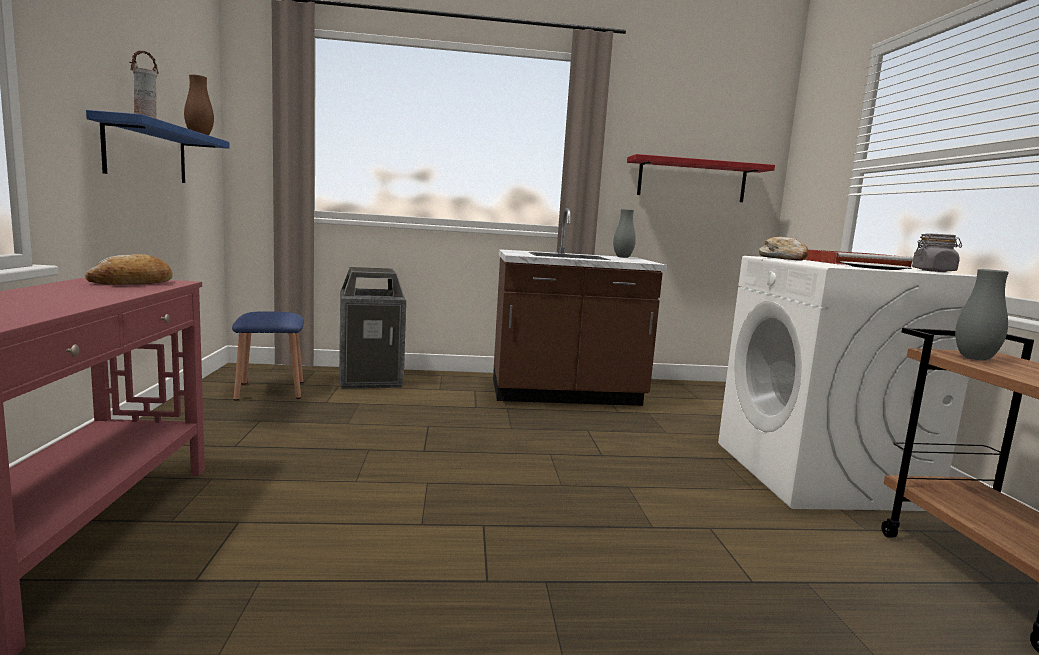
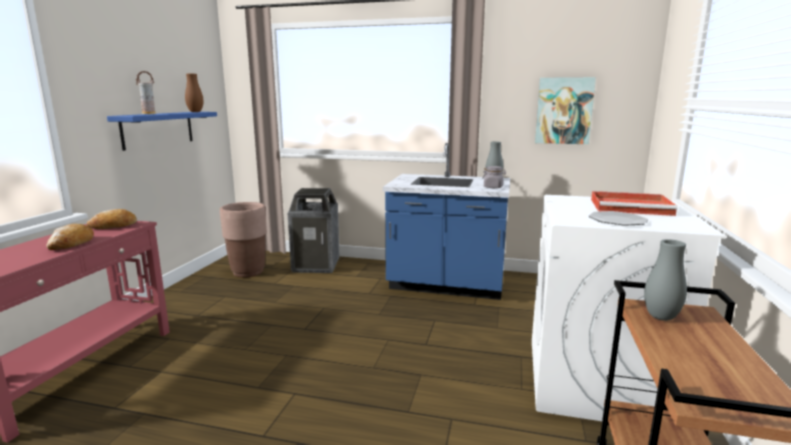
camera: 20 degrees right, 5 degrees up
(270, 390) = (248, 272): blue stool -> brown planter
(565, 394) = (446, 285): brown counter -> blue counter
(692, 180) = (564, 111): red shelf -> picture
(783, 259) = (567, 201): bread -> bread (72, 244)
(933, 271) = (685, 222): grey jar -> grey jar (493, 187)

